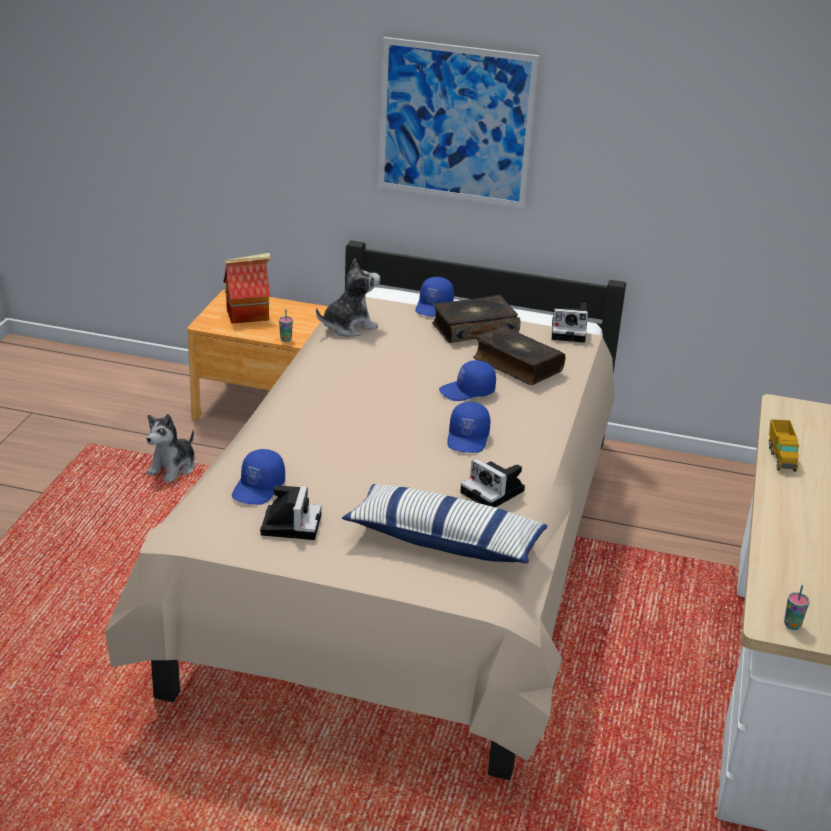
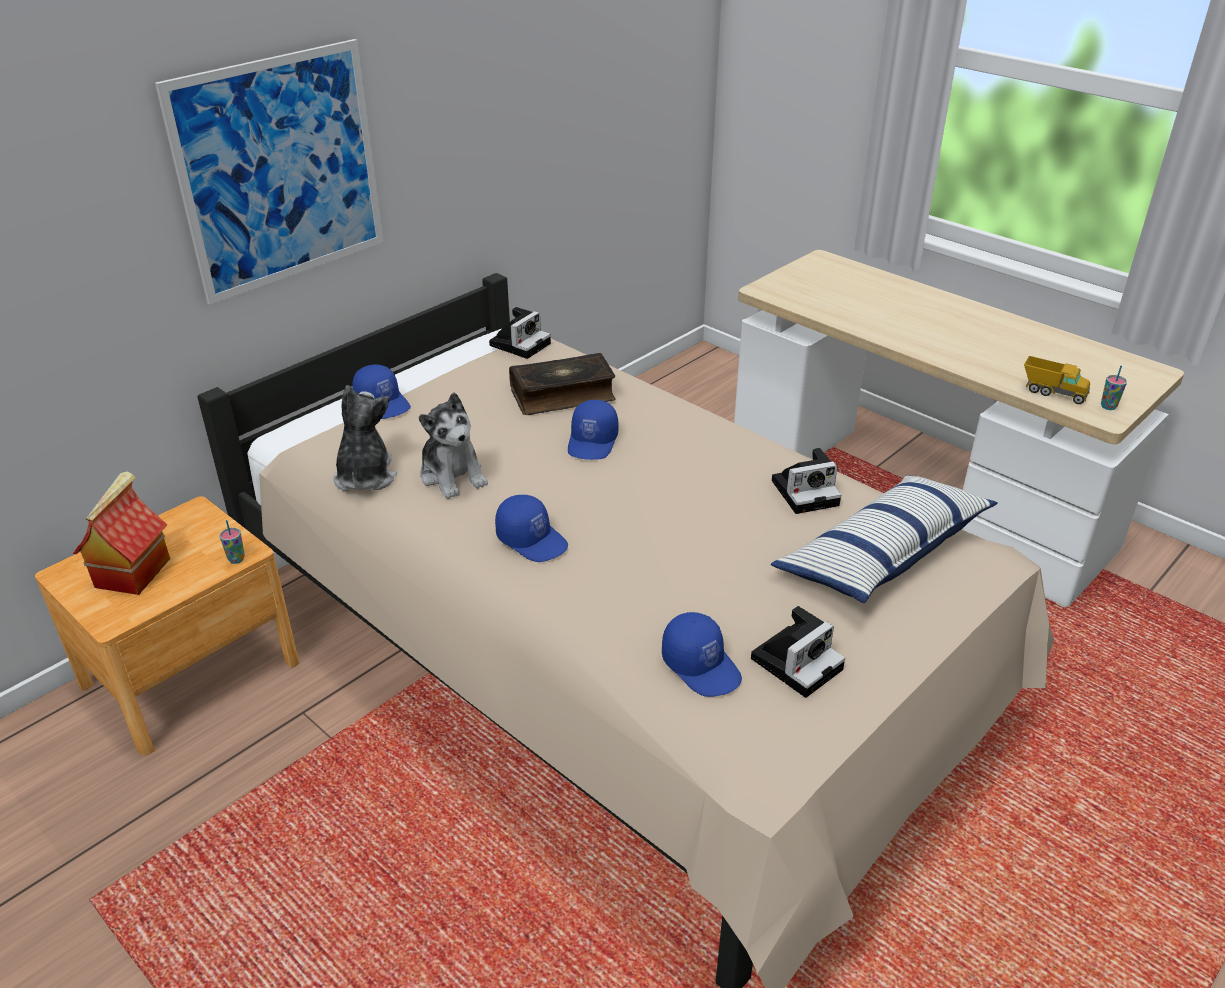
camera: 60 degrees left, 5 degrees up
(173, 468) = (246, 816): plush toy -> plush toy (453, 475)
(290, 523) = (797, 661): camera -> camera turned 105 degrees clockwise
(468, 438) = (691, 473): blue cap -> blue cap (532, 540)
(474, 329) = (461, 394): book -> none
(781, 457) = (849, 320): toy truck -> toy truck (1052, 393)

